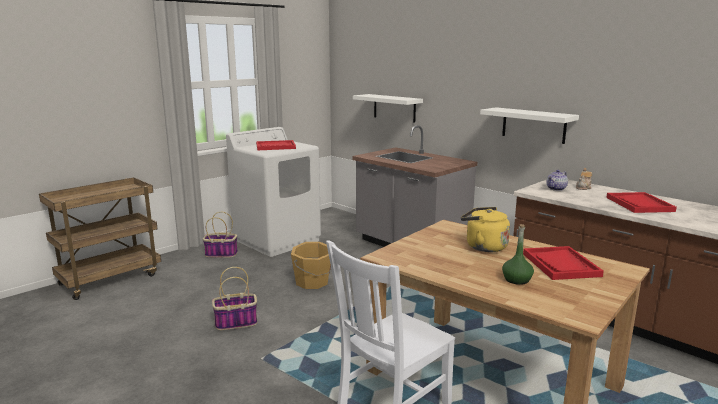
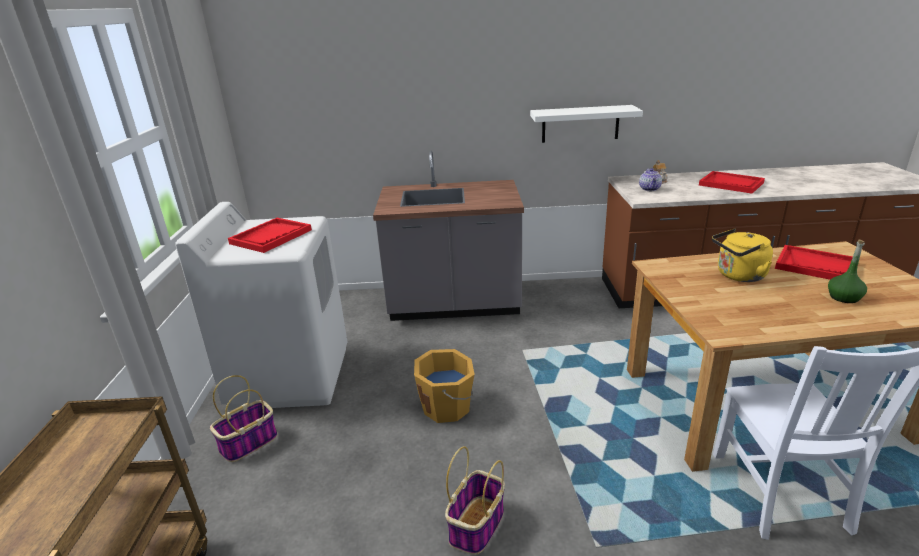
camera: 45 degrees left, 10 degrees up
(394, 108) = (369, 132): white shelf -> none

